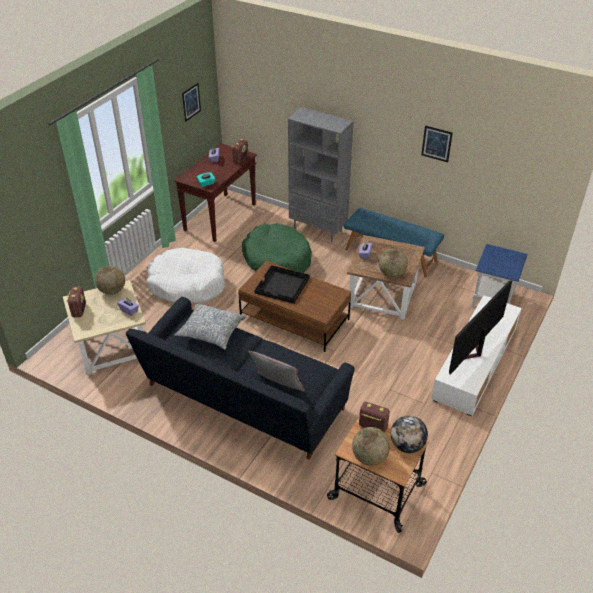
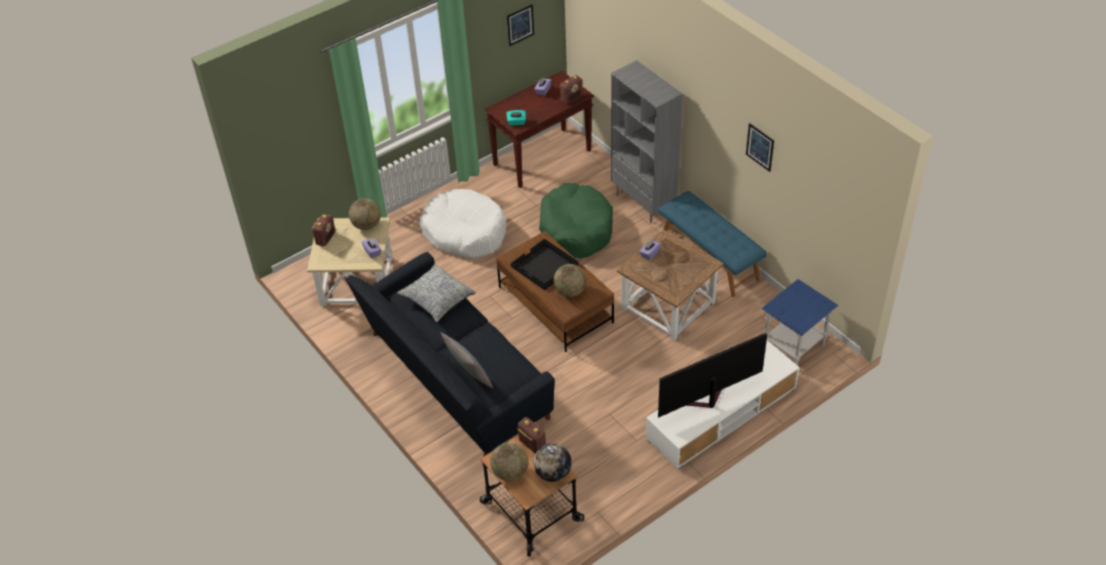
camera: 25 degrees right, 5 degrees up
(392, 274) = (664, 286): globe -> globe (570, 291)

